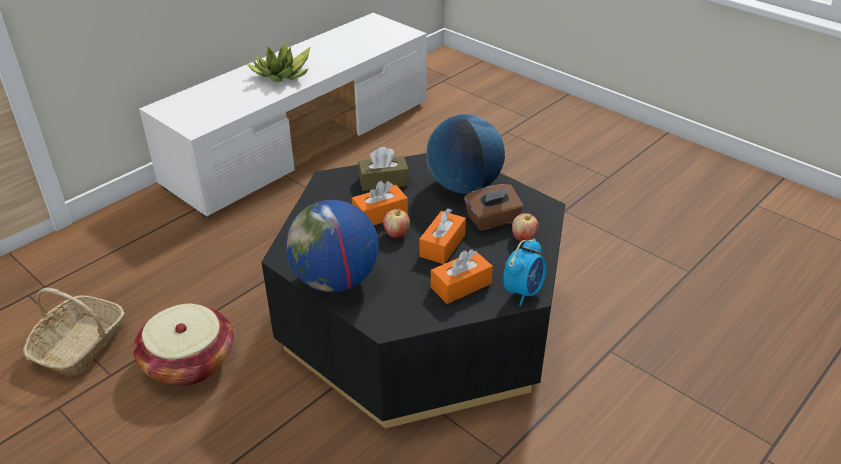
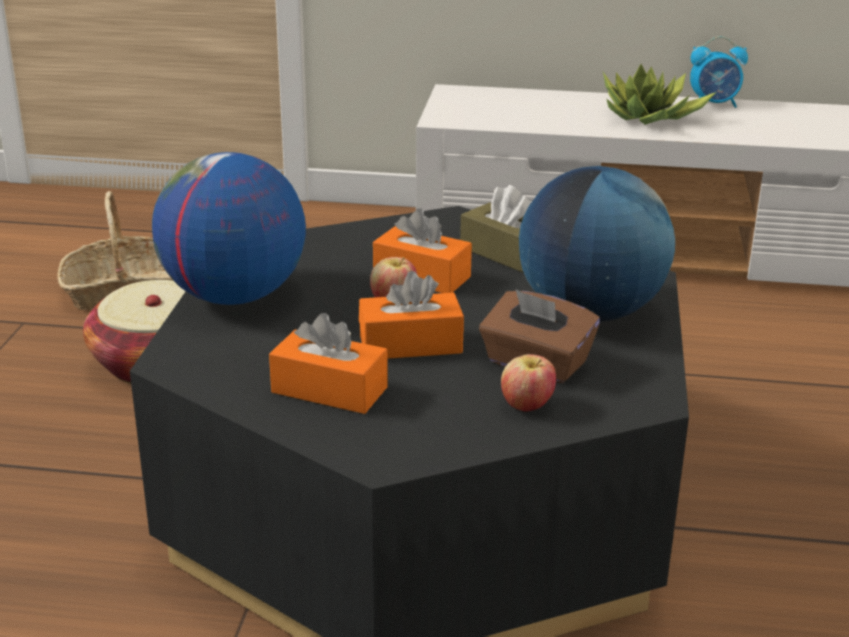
camera: 55 degrees right, 10 degrees down
(523, 291) = (379, 450): alarm clock -> alarm clock (714, 104)

